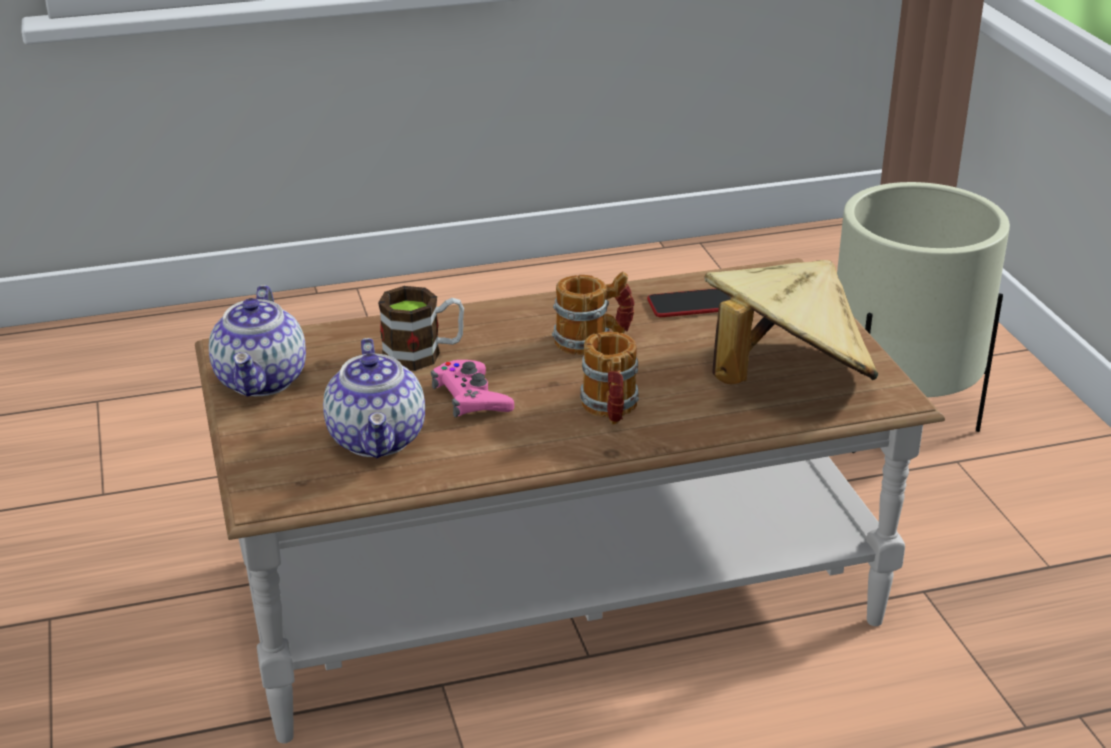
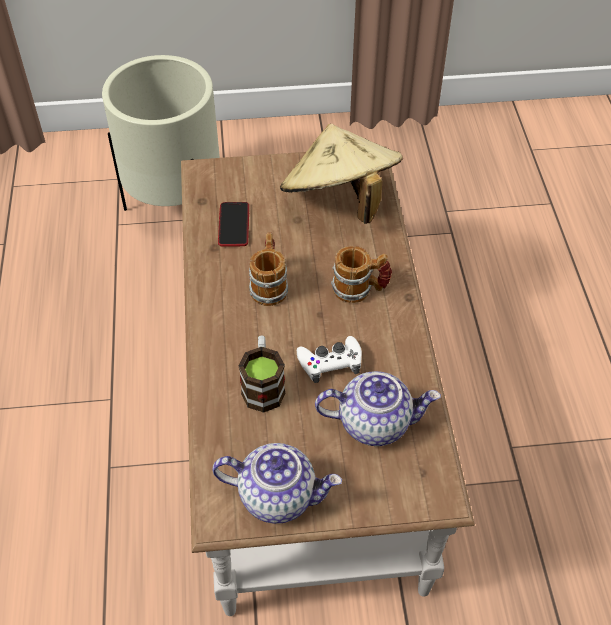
camera: 80 degrees left, 20 degrees up
(471, 398) = (330, 362): pink game controller -> white game controller

